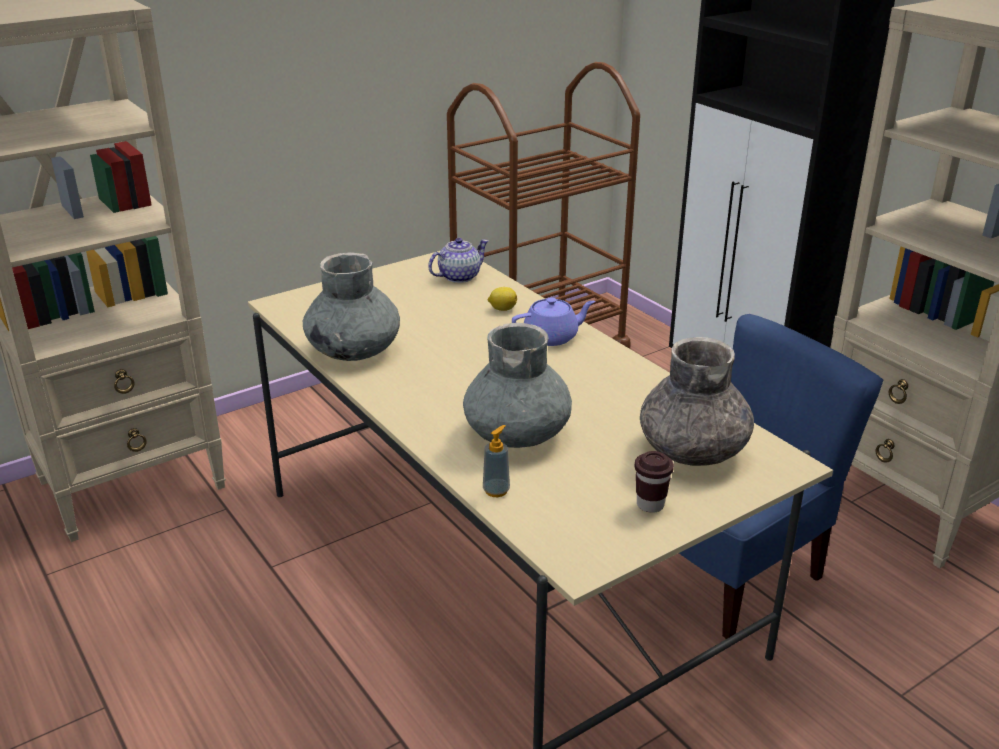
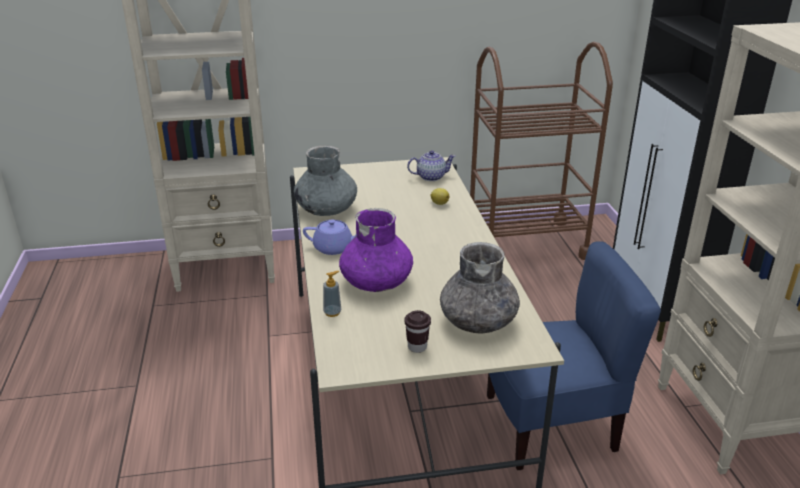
camera: 25 degrees right, 0 degrees up
(518, 433) = (377, 282): grey vase -> purple vase
(552, 337) = (454, 228): purple teapot -> purple teapot (334, 248)

